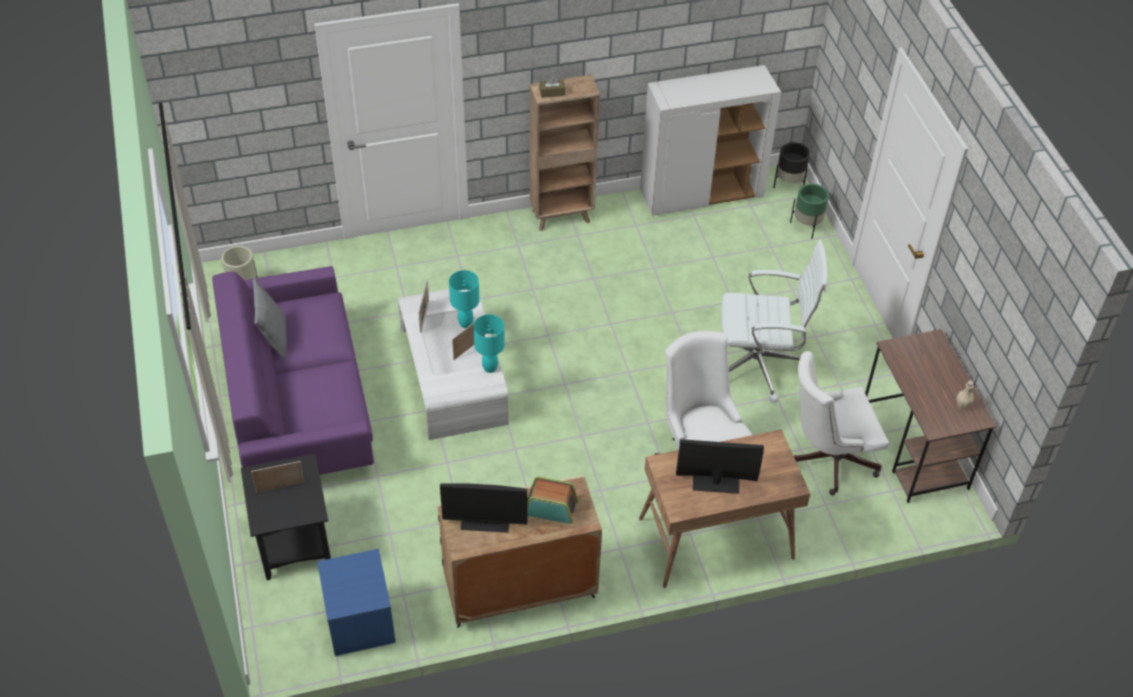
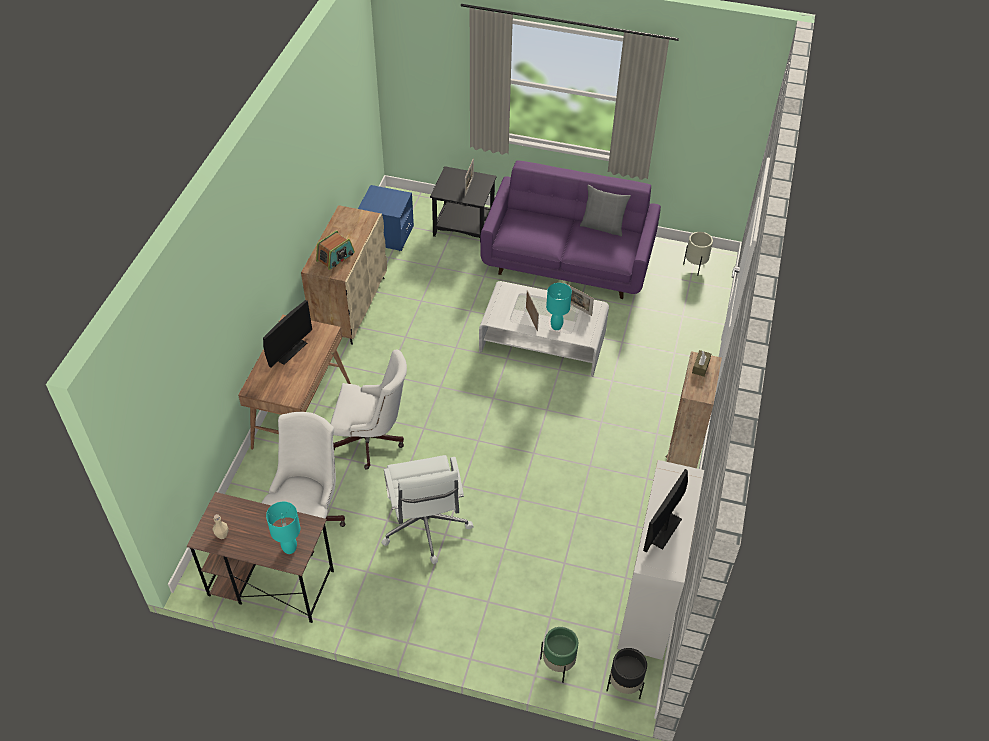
camera: 120 degrees right, 0 degrees up
(485, 522) = (351, 227): monitor -> monitor (663, 529)
(490, 368) = (505, 322): turquoise table lamp -> turquoise table lamp (289, 548)
(759, 365) = (425, 527): white office chair -> white office chair turned 45 degrees counterclockwise

